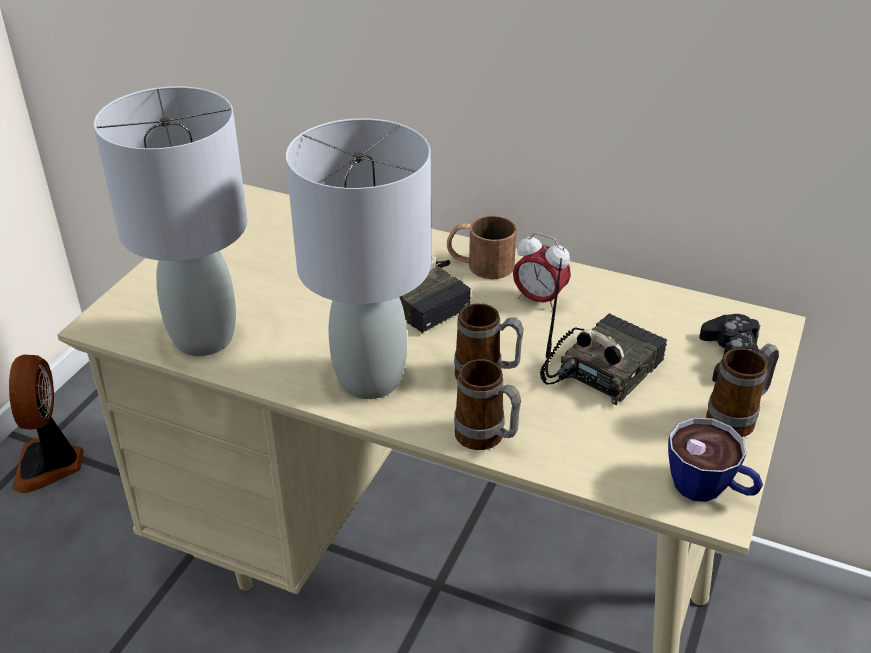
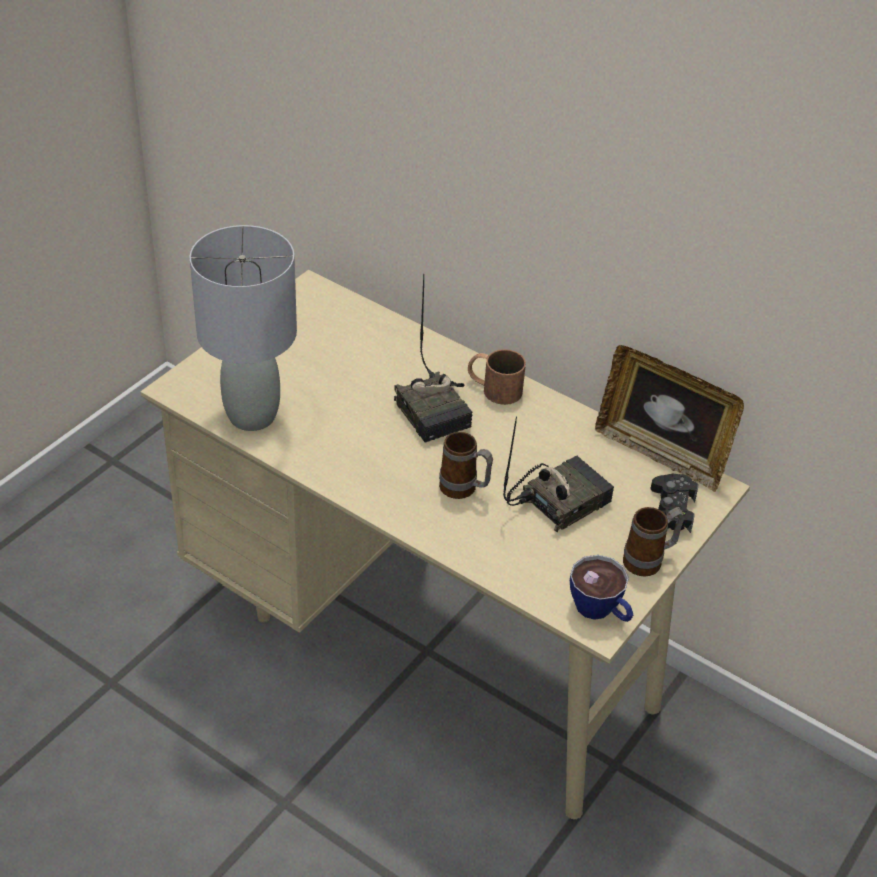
camera: 10 degrees right, 5 degrees up
(50, 464) = (117, 480): fan -> none
(370, 380) = (372, 475): grey table lamp -> none
(486, 440) = (446, 540): mug -> none
(539, 300) = (531, 430): alarm clock -> none
(693, 300) = (661, 454): none -> picture frame

